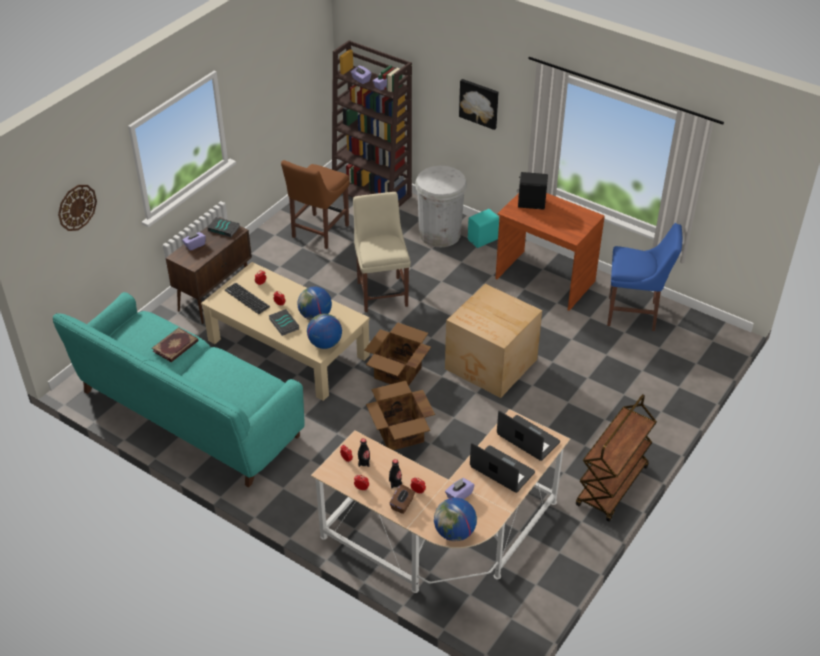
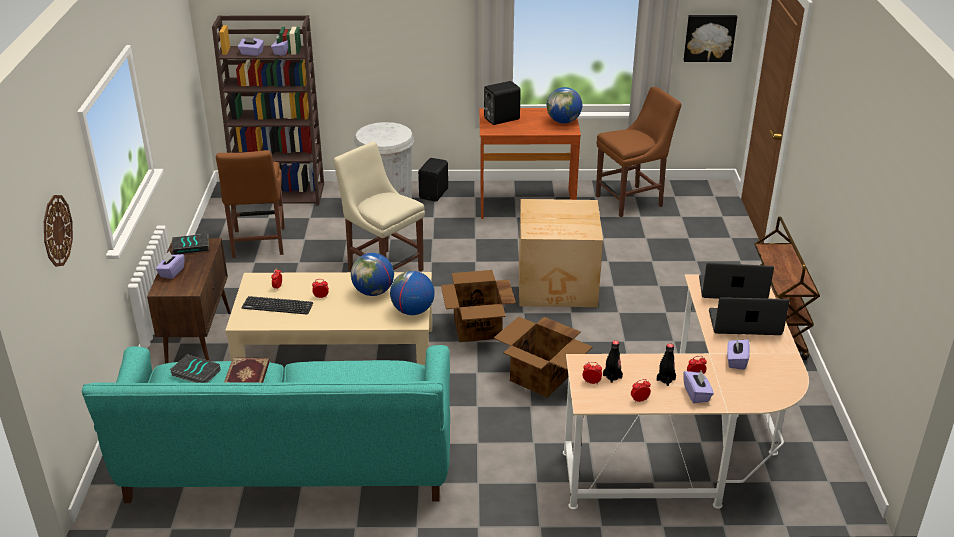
camera: 35 degrees left, 10 degrees down
(283, 324) = (346, 312): book -> book (195, 373)
(402, 504) = (696, 394): brown tissue box -> purple tissue box
(454, 532) = (774, 393): globe -> globe (563, 121)
(479, 103) = (400, 37): picture -> picture (709, 37)
(483, 240) = (434, 194): turquoise speaker -> black speaker
(635, 314) = (632, 200): blue chair -> brown chair

